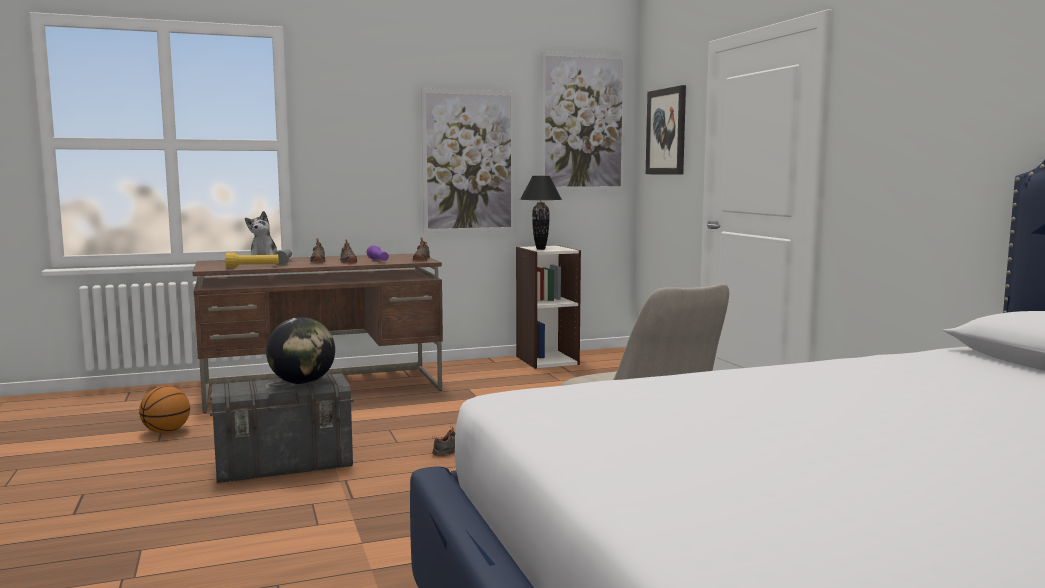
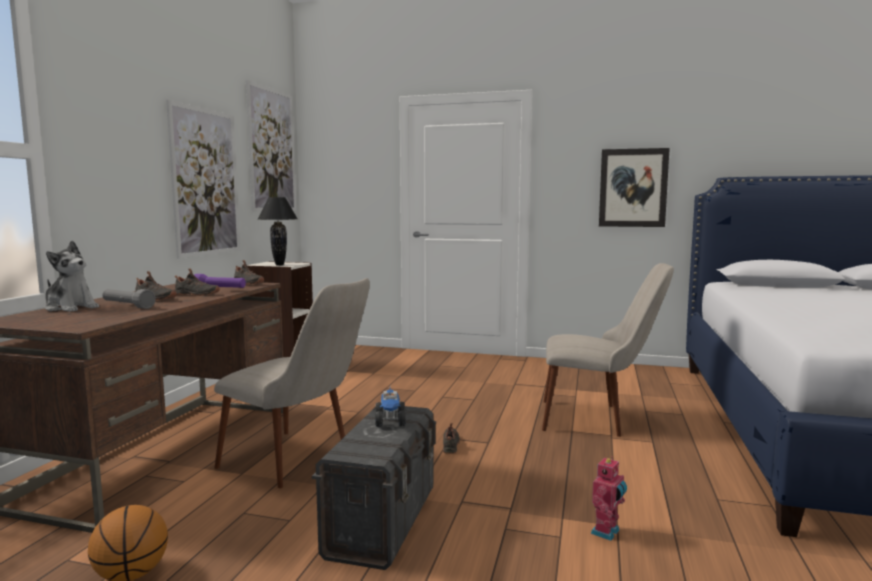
camera: 55 degrees left, 0 degrees up
(253, 267) = (127, 315): yellow flashlight -> none
(302, 382) = (391, 421): globe -> toy truck
(343, 540) = (607, 532): none -> toy robot
(354, 420) = (300, 462): none -> beige chair
(666, 131) = (344, 163): picture -> picture (633, 188)

